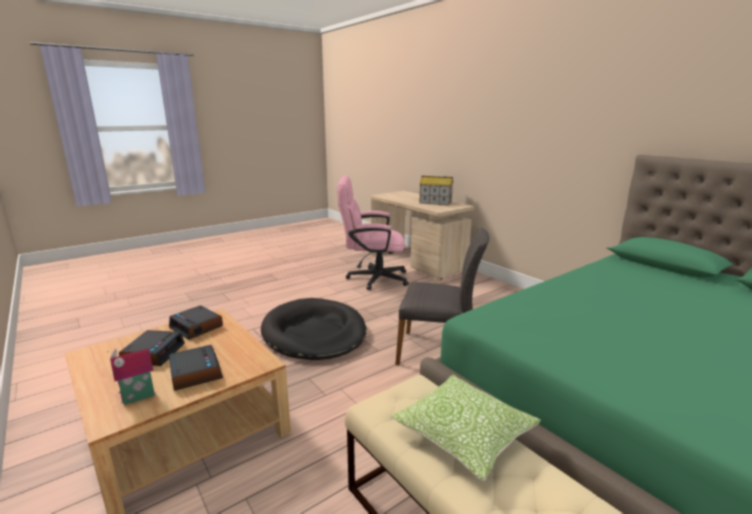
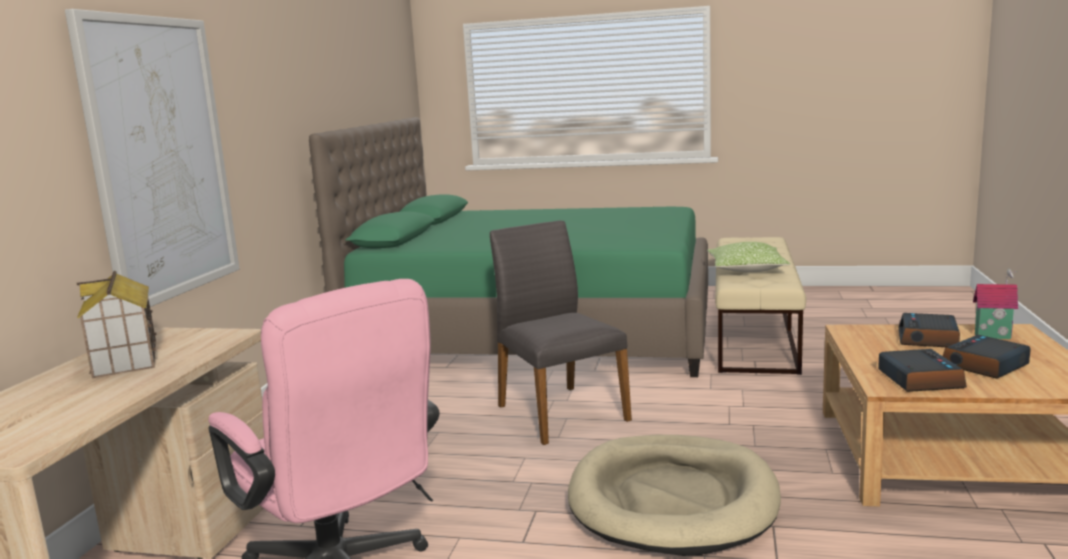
camera: 130 degrees left, 5 degrees down
(314, 333) = (672, 500): black dog bed -> beige dog bed
(510, 145) = (161, 158): none -> picture

